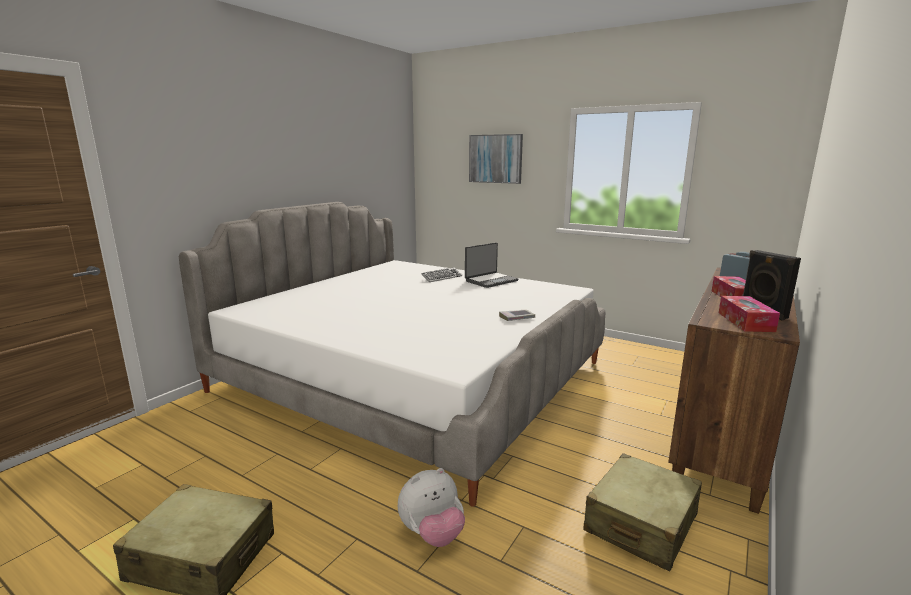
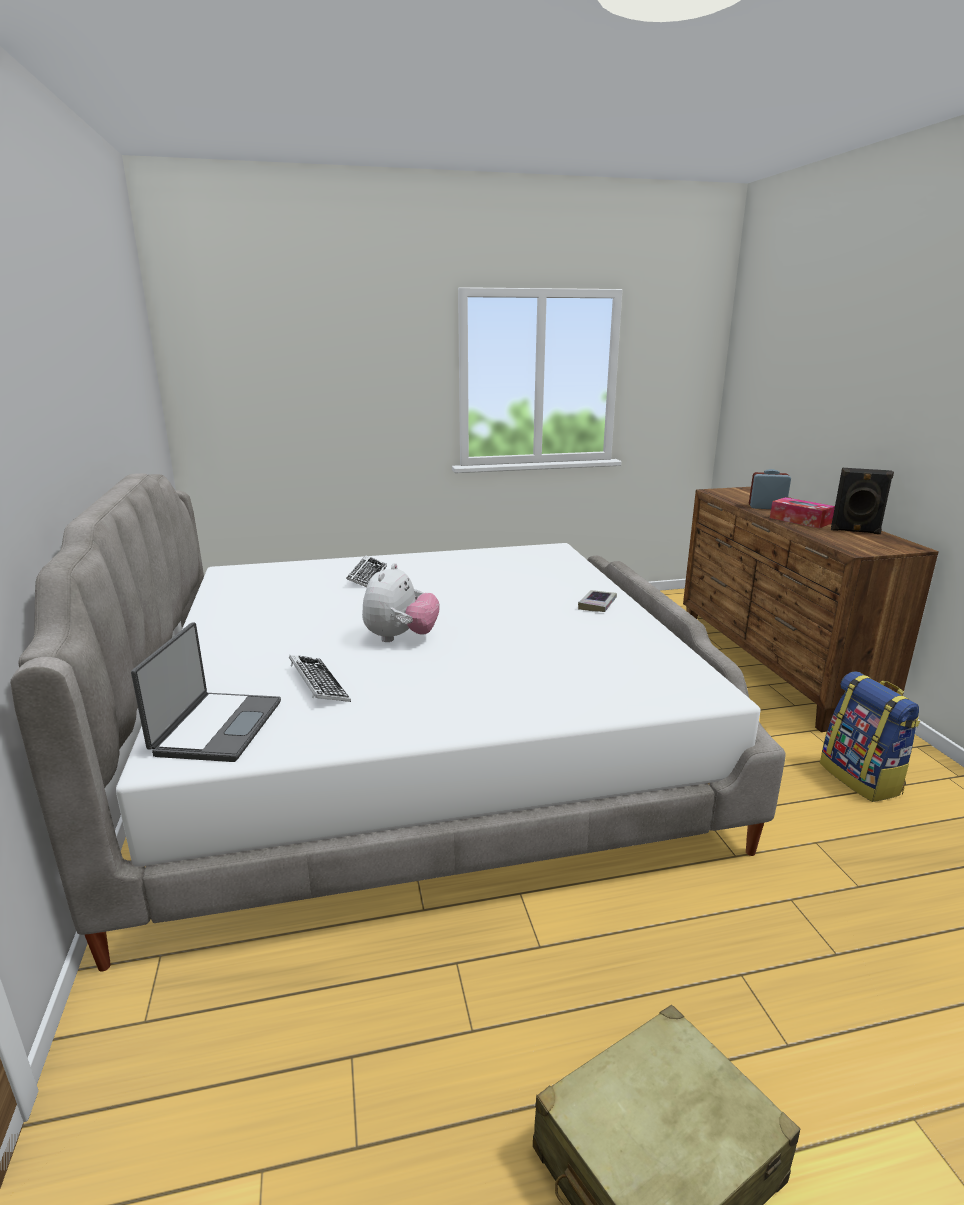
camera: 45 degrees left, 5 degrees up
(320, 306) = (318, 684): none -> keyboard
(432, 534) = (781, 909): plush toy -> plush toy (400, 638)
(490, 281) = (442, 563): laptop -> laptop (216, 728)
(495, 159) = (337, 365): picture -> none
(640, 523) = (861, 779): beige suitcase -> backpack
(745, 322) = (872, 543): tissue box -> none

